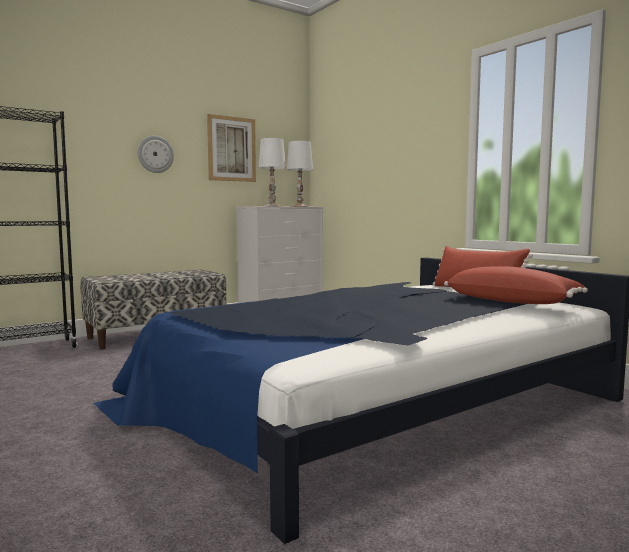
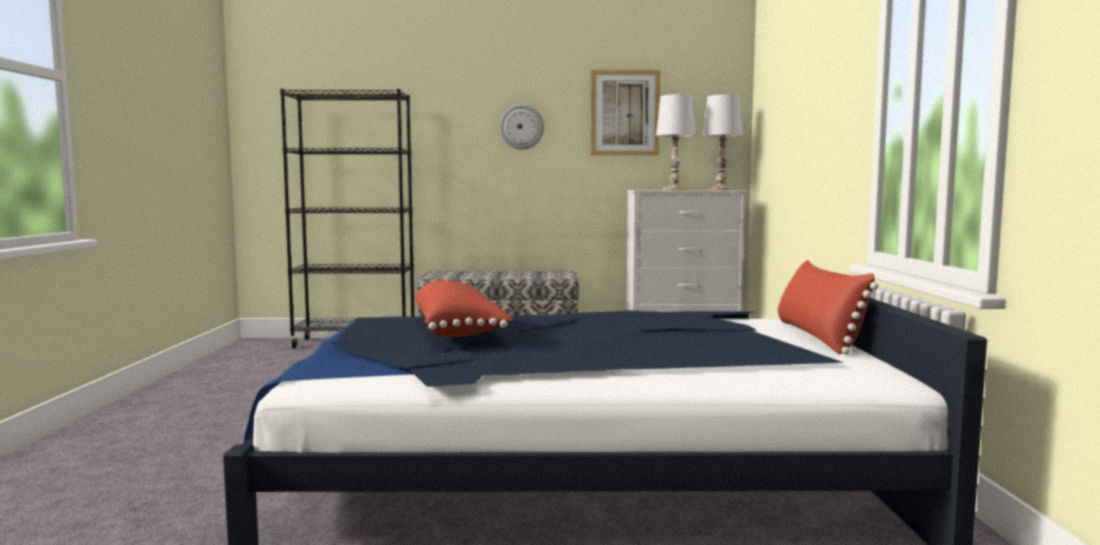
camera: 35 degrees right, 0 degrees up
(512, 301) = (784, 357): red pillow -> red pillow (459, 330)

